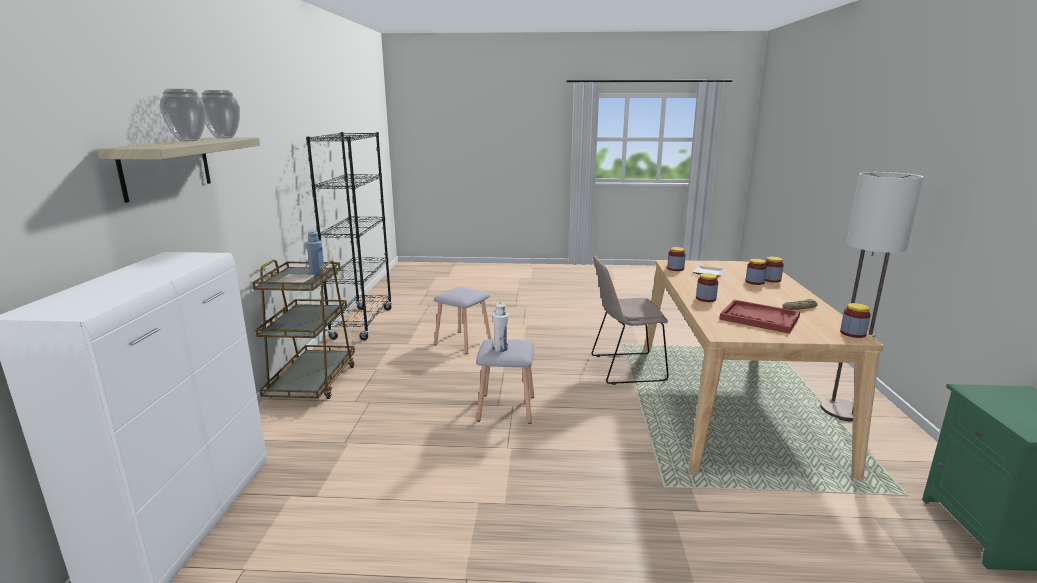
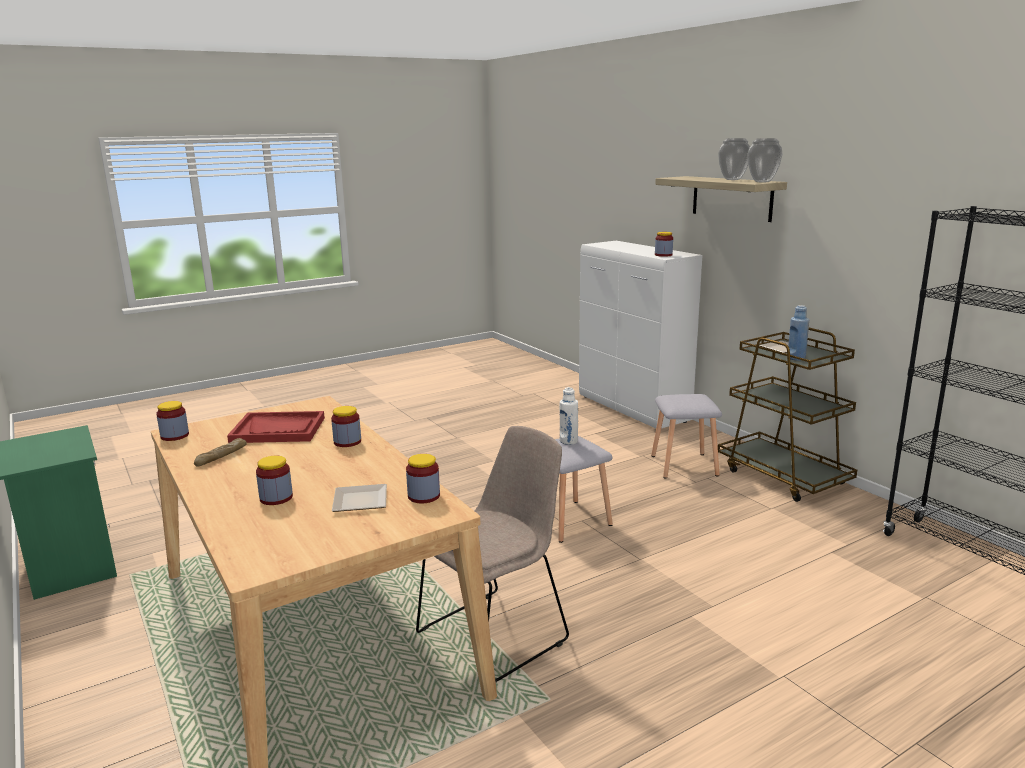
camera: 145 degrees right, 0 degrees up
(463, 342) = (781, 586): grey stool -> grey stool (685, 466)
(771, 280) = (244, 514): jar -> jar (663, 255)
(842, 411) = (136, 678): floor lamp -> none

